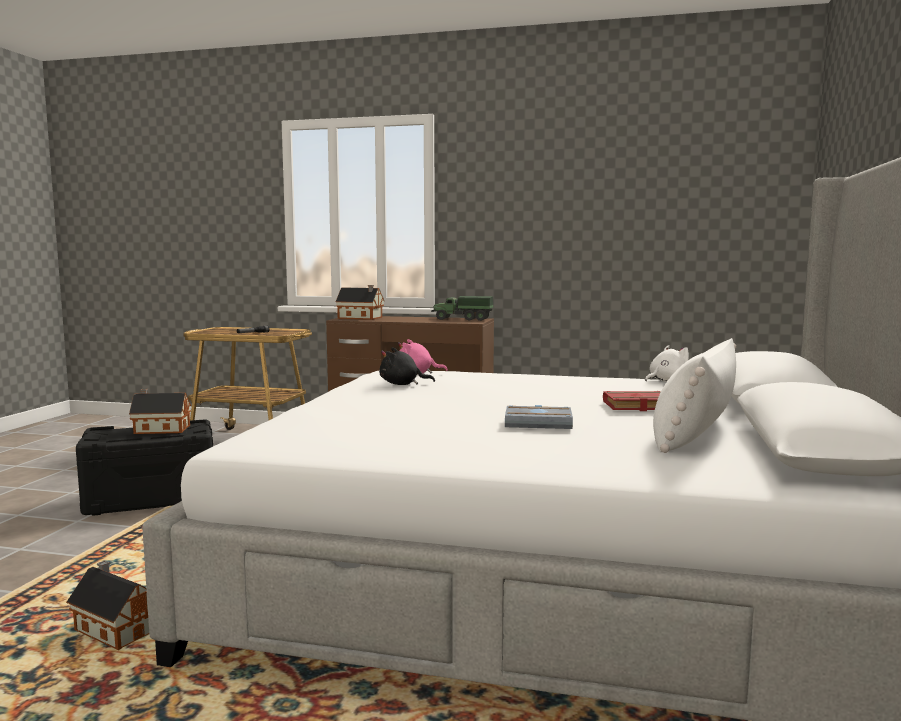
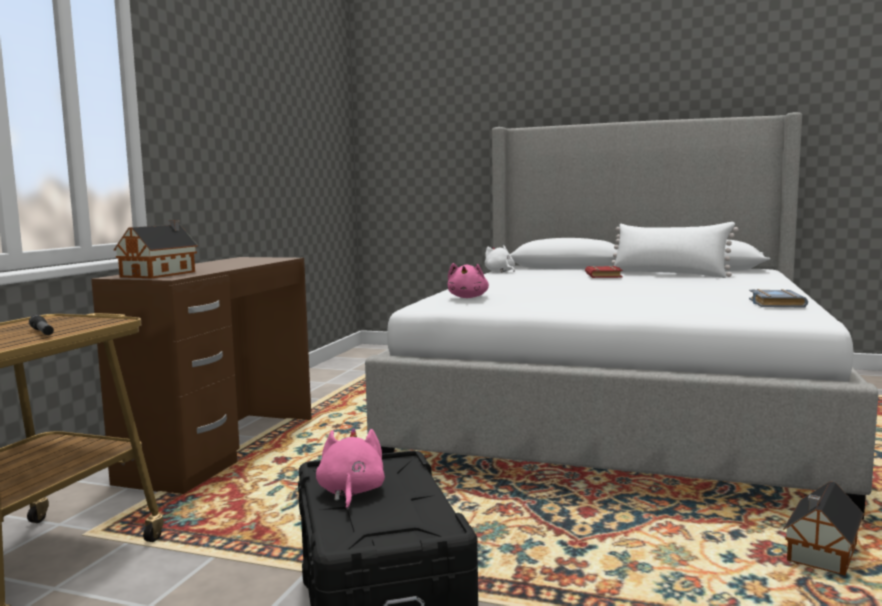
camera: 85 degrees left, 0 degrees up
(160, 429) = (350, 492): toy house -> pink plush toy
(402, 384) = (527, 300): black plush toy -> none
(462, 319) = (241, 259): toy truck -> none
(539, 423) = (671, 285): grey book -> grey book (774, 303)

